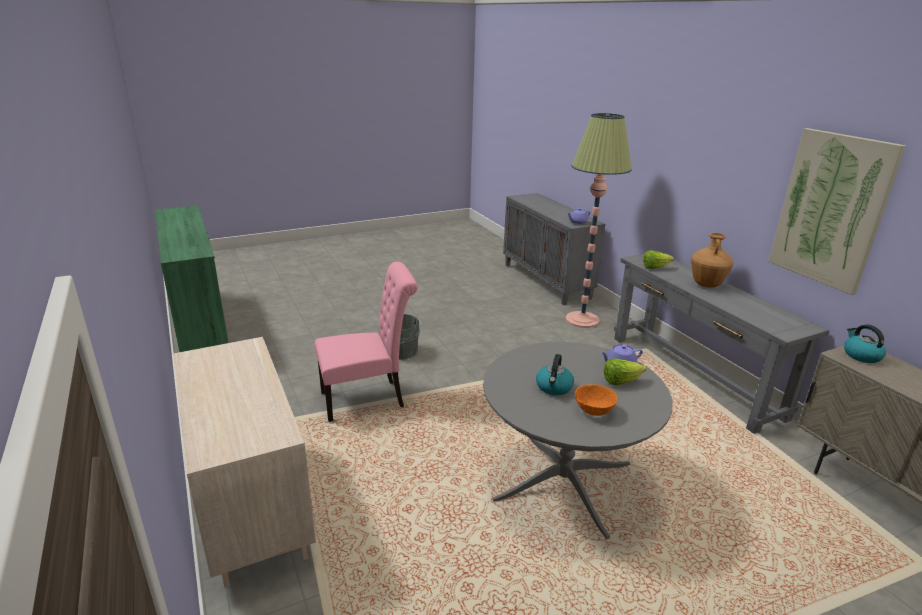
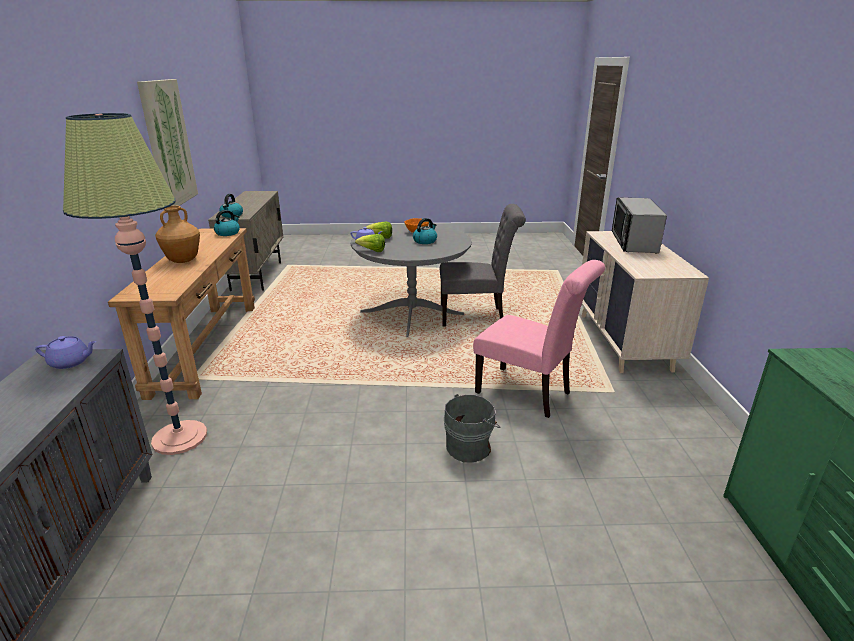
camera: 155 degrees left, 0 degrees up
(230, 417) = (633, 242): none -> microwave
(368, 399) = (528, 394): pink chair -> pink chair turned 150 degrees counterclockwise
(472, 502) = (476, 317): none -> grey chair
(655, 267) = (176, 282): lettuce -> lettuce (372, 251)
(692, 375) = (207, 347): grey console table -> brown console table
(776, 328) = (228, 233): none -> kettle

